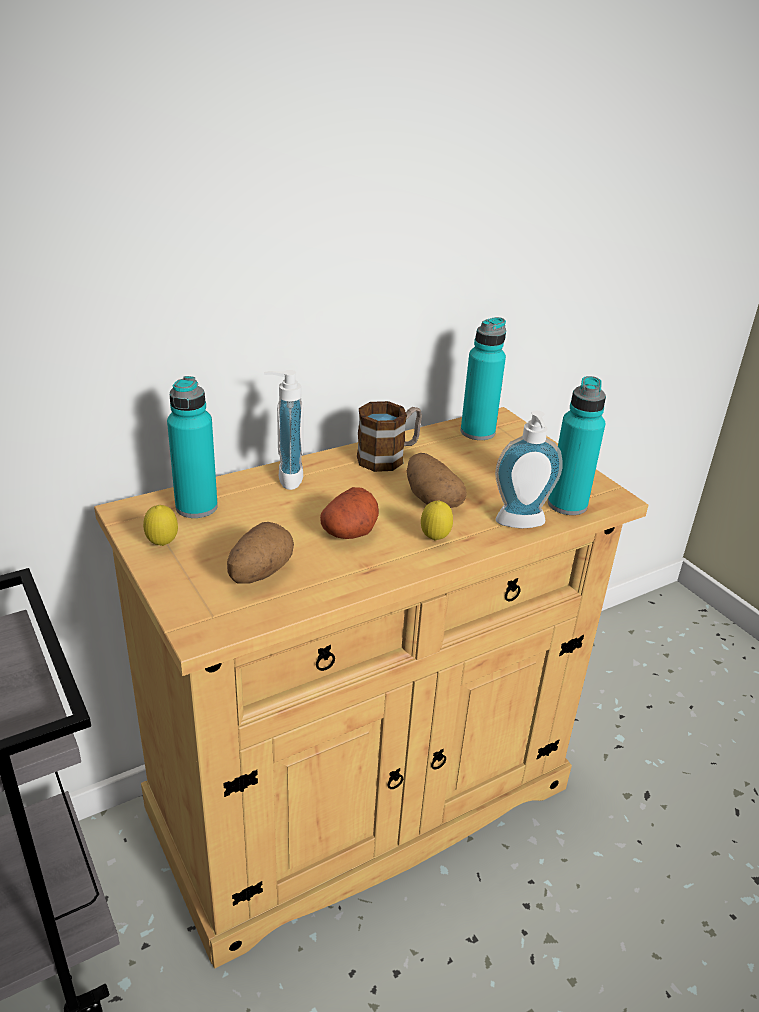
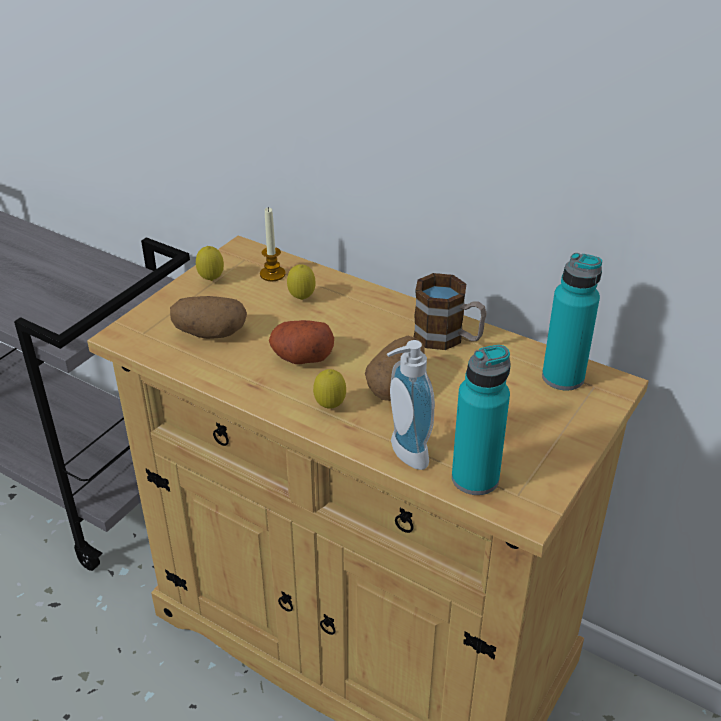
camera: 65 degrees right, 5 degrees up
(196, 507) = (272, 274): turquoise bottle -> candle
(258, 504) = (301, 299): none -> lemon
(285, 477) = (354, 297): soap dispenser -> none

